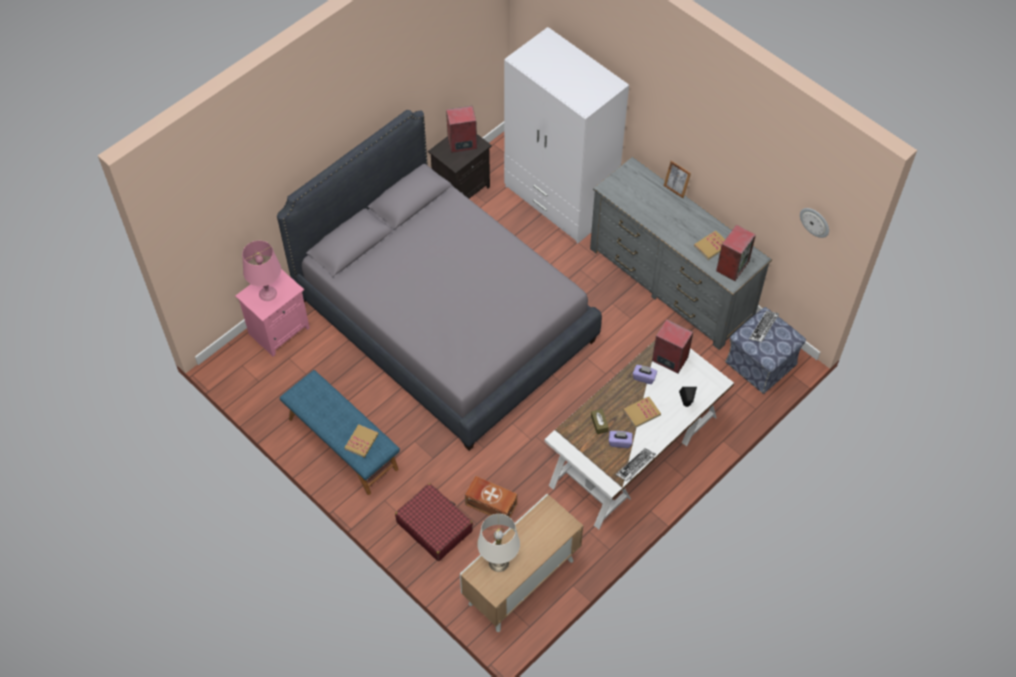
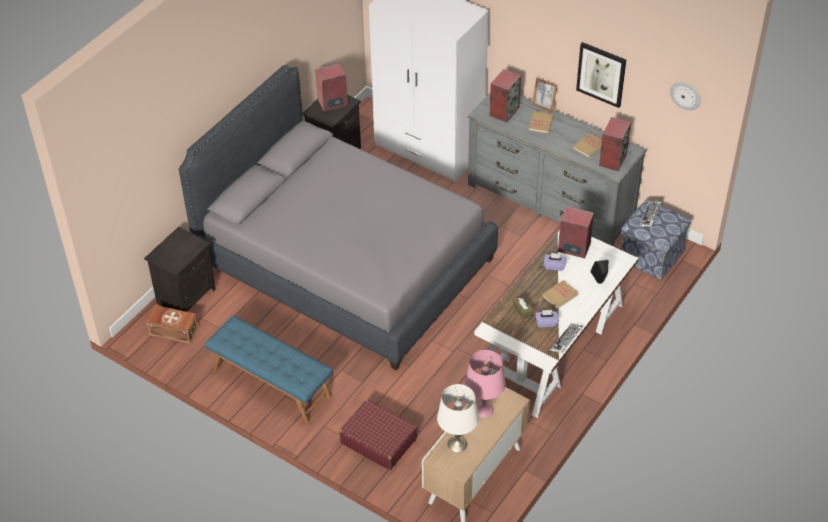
camera: 10 degrees left, 10 degrees down
(268, 293) = (176, 251): pink table lamp -> pink table lamp (484, 409)
(279, 330) = (186, 295): pink nightstand -> black nightstand
(361, 441) = (295, 368): book -> book (541, 123)
(490, 503) = (428, 412): brown storage box -> brown storage box (173, 330)
(632, 188) = (504, 111): none -> speaker
(734, 176) = (601, 74): none -> picture

